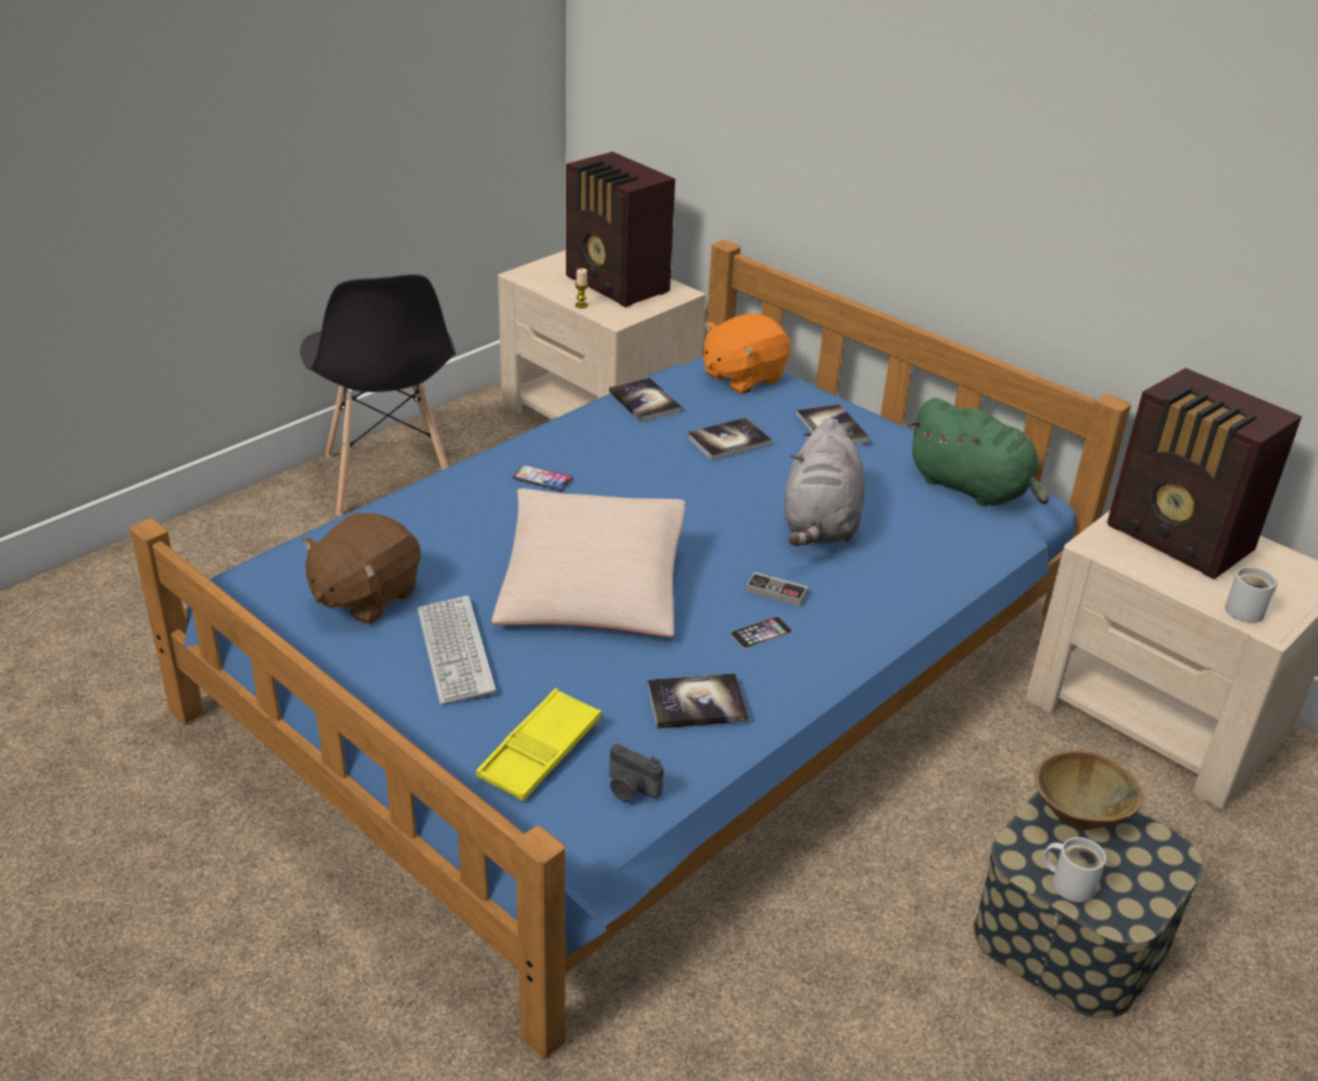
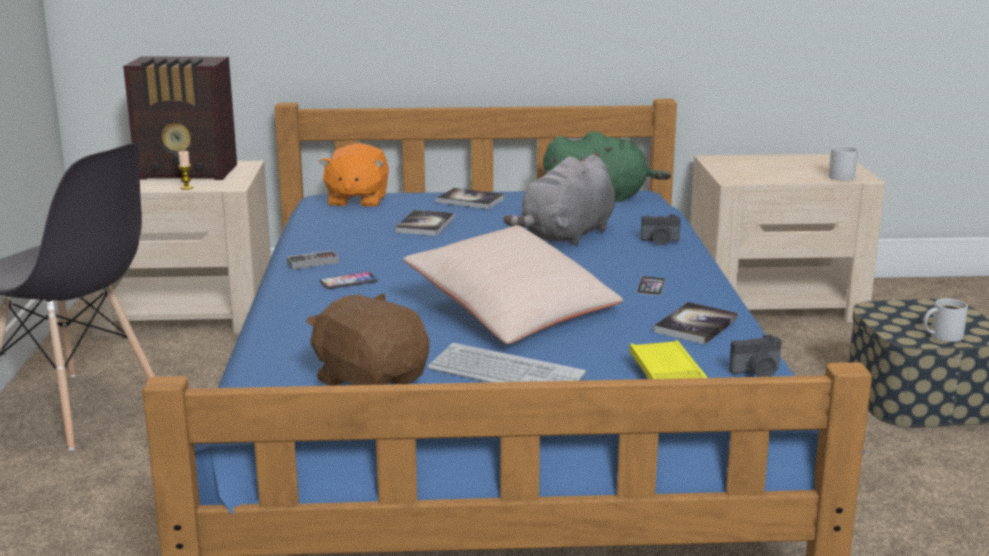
camera: 45 degrees left, 15 degrees down
(364, 596) = (371, 381): brown plush toy -> brown plush toy turned 150 degrees clockwise
(645, 402) = (325, 228): book -> none
(776, 592) = (616, 268): game controller -> game controller (312, 263)
(820, 524) = (566, 236): grey plush toy -> grey plush toy turned 75 degrees clockwise
(893, 582) = (660, 241): none -> camera
(1077, 816) = (890, 313): brown bowl -> none
(1180, 540) = (759, 166): radio -> none

